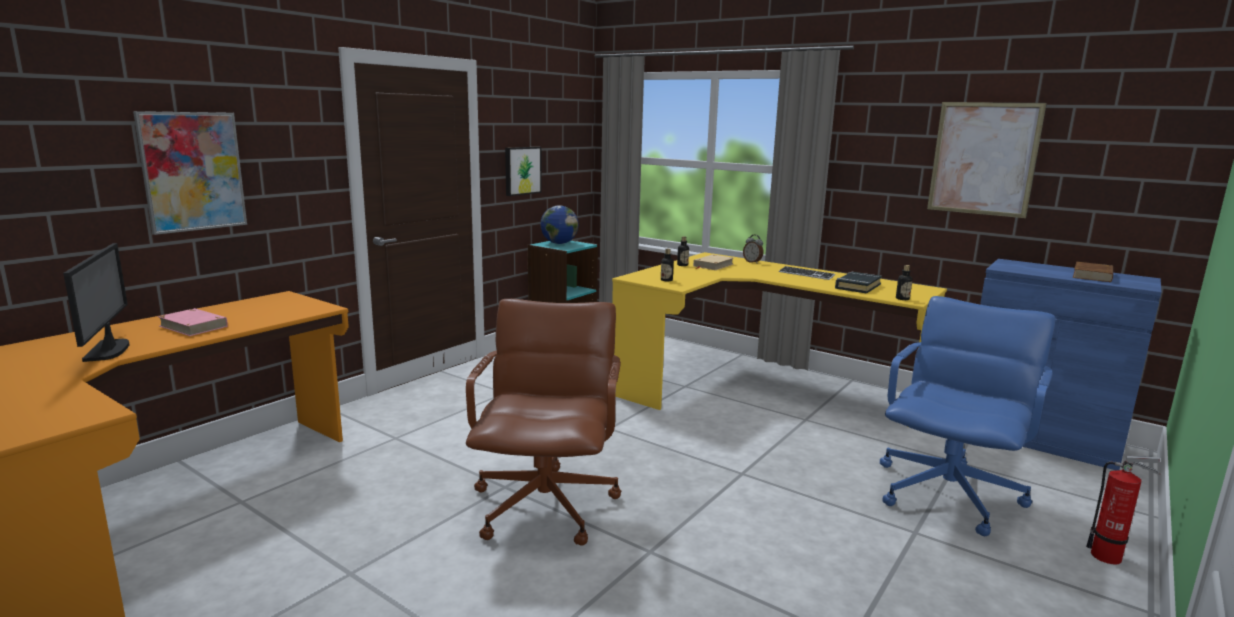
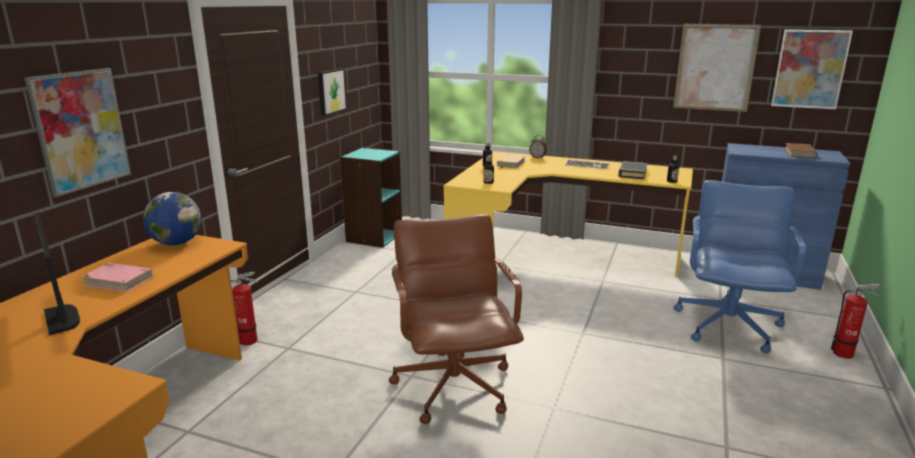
camera: 15 degrees left, 5 degrees up
(363, 425) = (250, 341): none -> fire extinguisher
(559, 243) = (366, 153): globe -> globe (176, 243)
(1116, 163) = (810, 69): none -> picture

